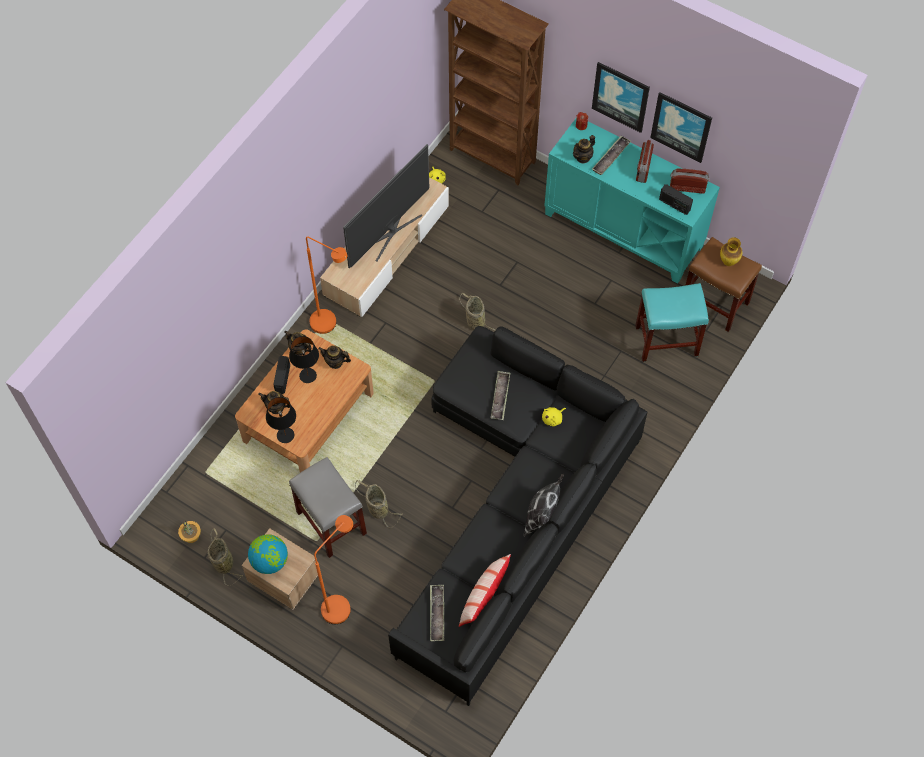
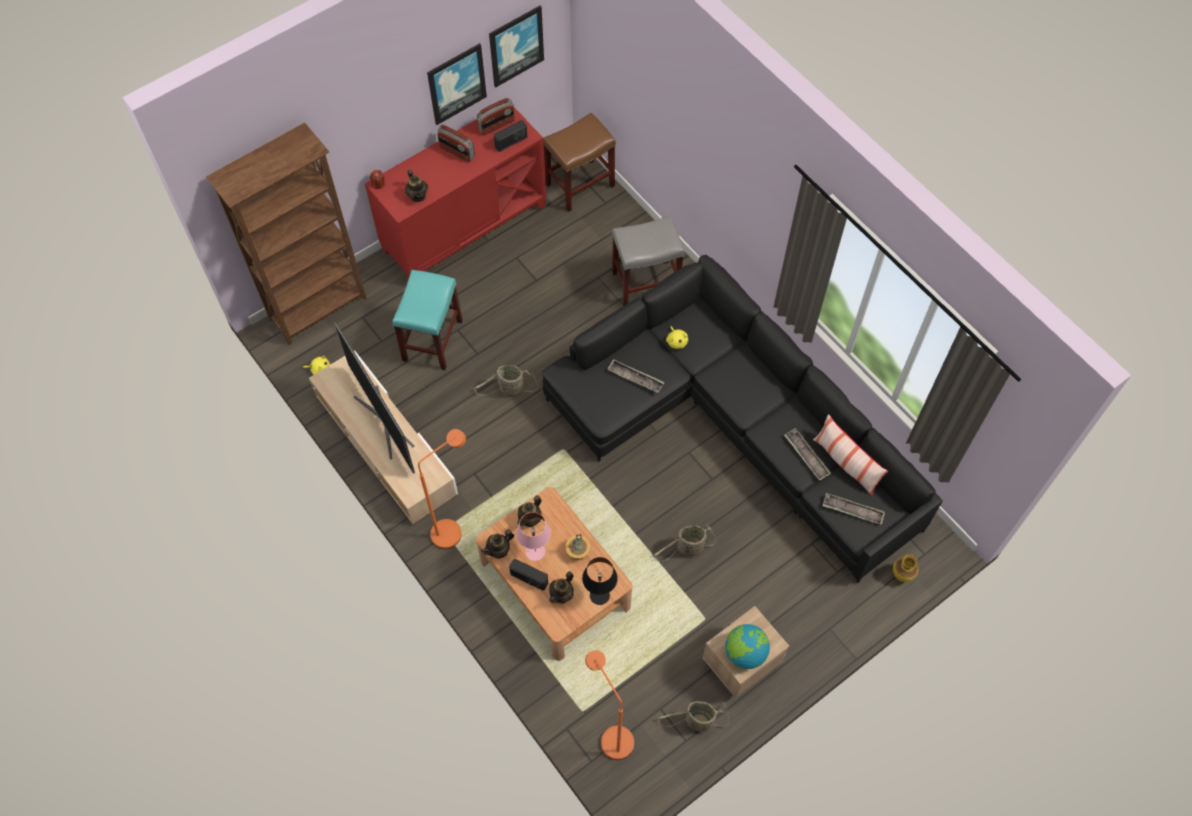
camera: 70 degrees left, 0 degrees up
(191, 535) = (654, 747): potted plant -> potted plant (578, 551)
(308, 375) = (535, 551): black table lamp -> pink table lamp
(332, 523) = (690, 597): grey stool -> grey stool (646, 282)
(340, 603) = (782, 616): orange floor lamp -> orange floor lamp (611, 735)
(542, 515) = (777, 385): pillow -> none
(611, 157) = (430, 173): tray -> tray (806, 456)
(621, 96) = (394, 118): picture -> picture (516, 45)
(624, 229) = (464, 227): turquoise cabinet -> red cabinet
(667, 340) = (603, 236): turquoise stool -> turquoise stool (432, 340)
(687, 187) = (496, 125): radio -> radio turned 150 degrees counterclockwise
(728, 262) = (578, 135): vase -> vase (901, 575)

